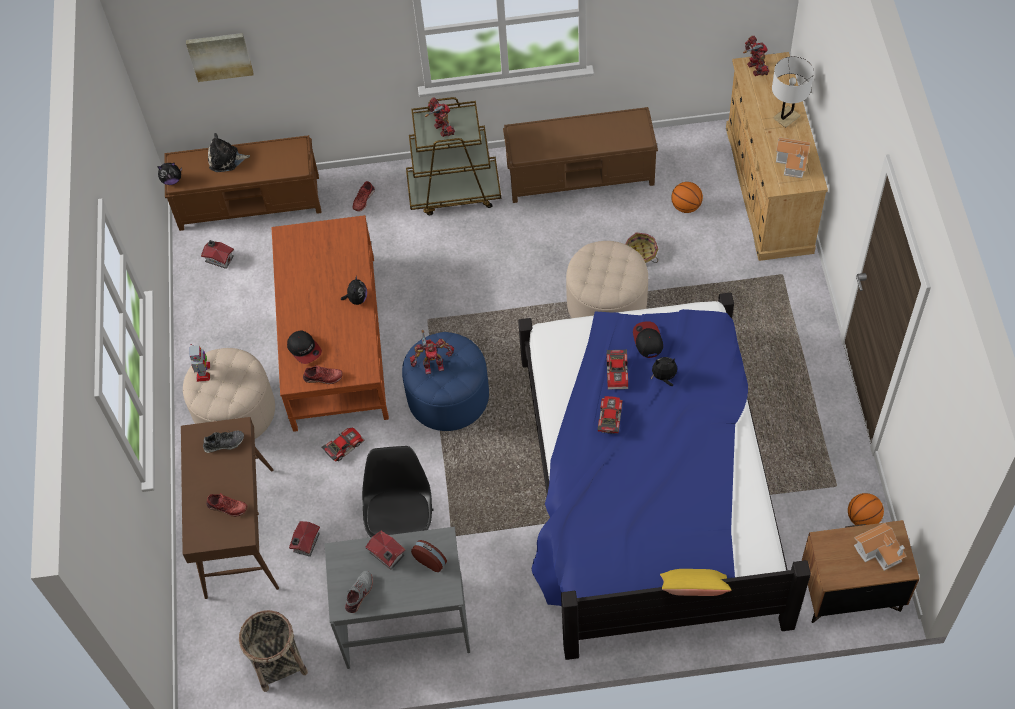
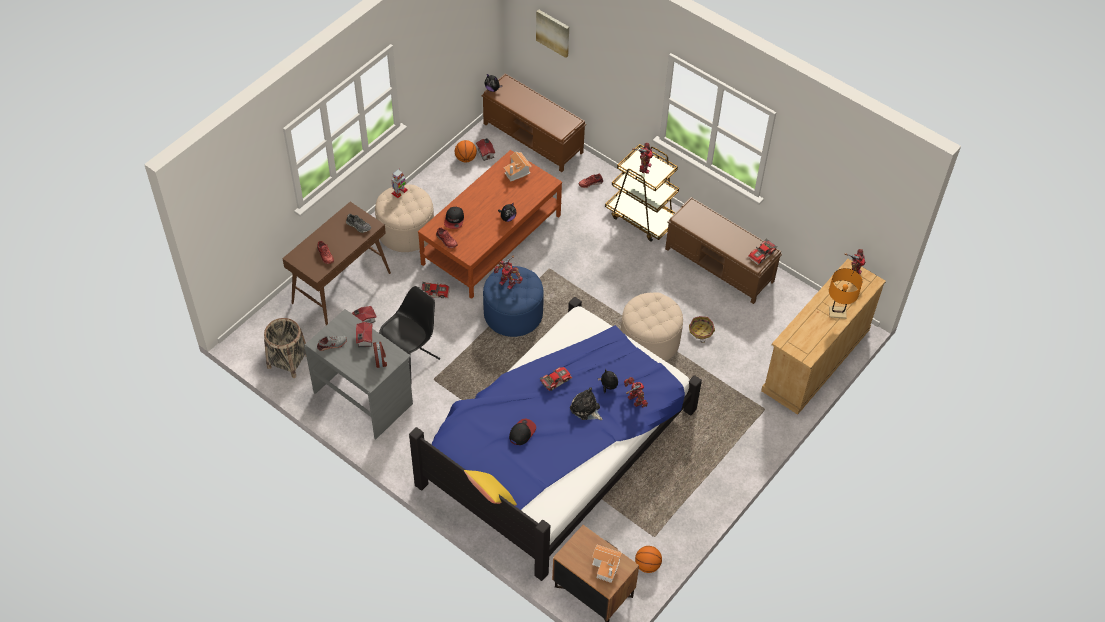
camera: 40 degrees right, 5 degrees down
(226, 159) = (530, 100): plush toy -> plush toy (586, 409)
(618, 372) = (588, 363): toy car -> toy car (762, 255)
(647, 340) = (623, 362): cap -> cap (522, 432)
(686, 206) = (757, 329): basketball -> basketball (465, 158)
(704, 368) = (634, 400): none -> toy robot
(786, 117) = (837, 312): white table lamp -> orange table lamp
(793, 162) = (809, 338): toy house -> toy house (517, 172)

